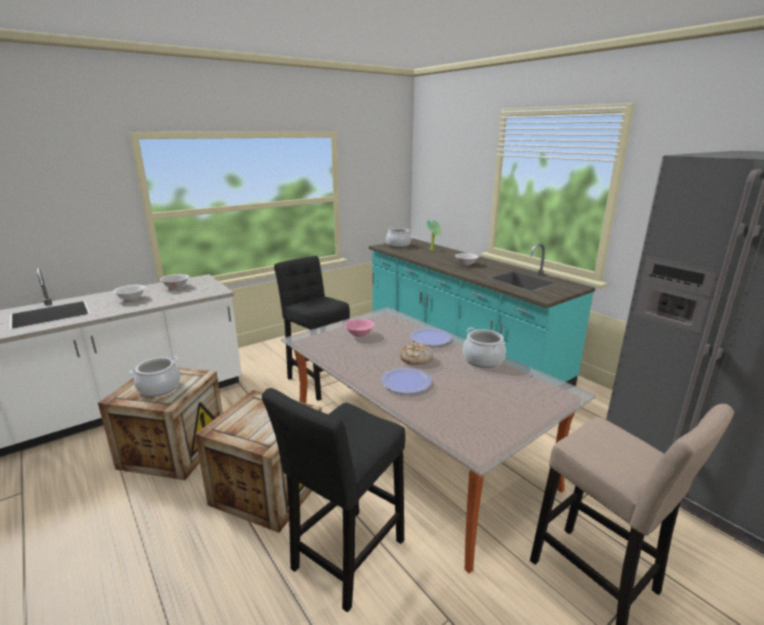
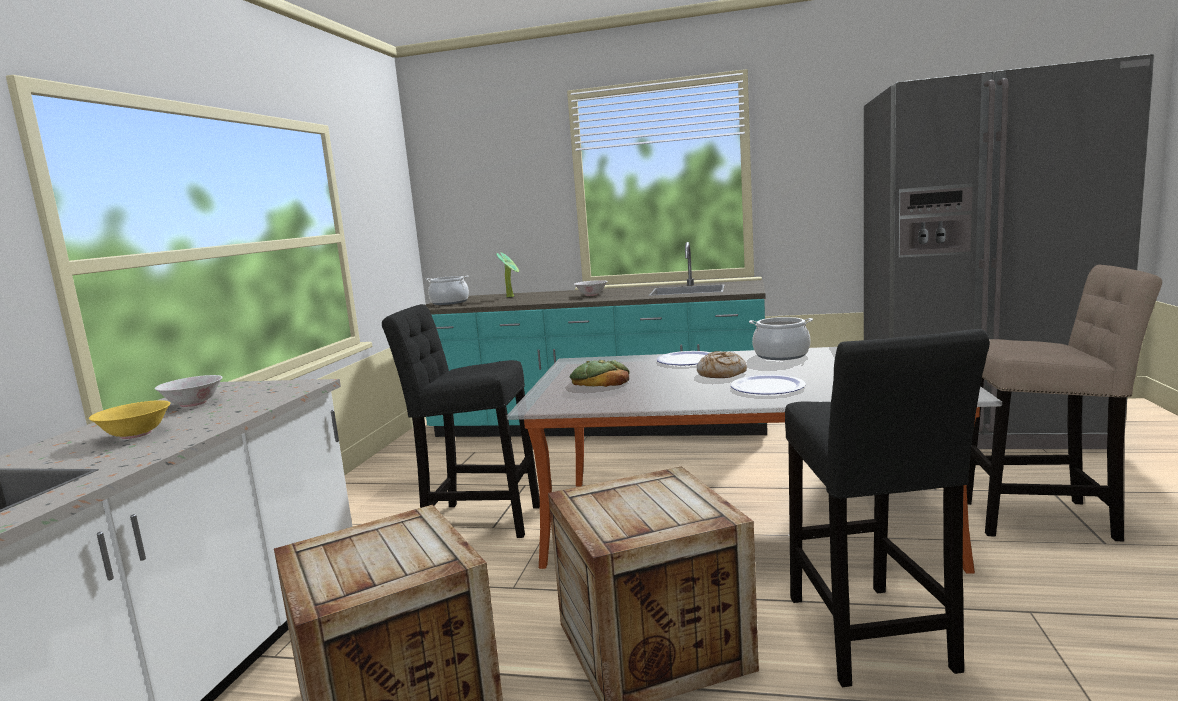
camera: 40 degrees left, 10 degrees down
(131, 299) = (136, 434): white bowl -> yellow bowl
(159, 388) = (380, 557): cooking pot -> none
(359, 334) = (600, 381): pink bowl -> bread

